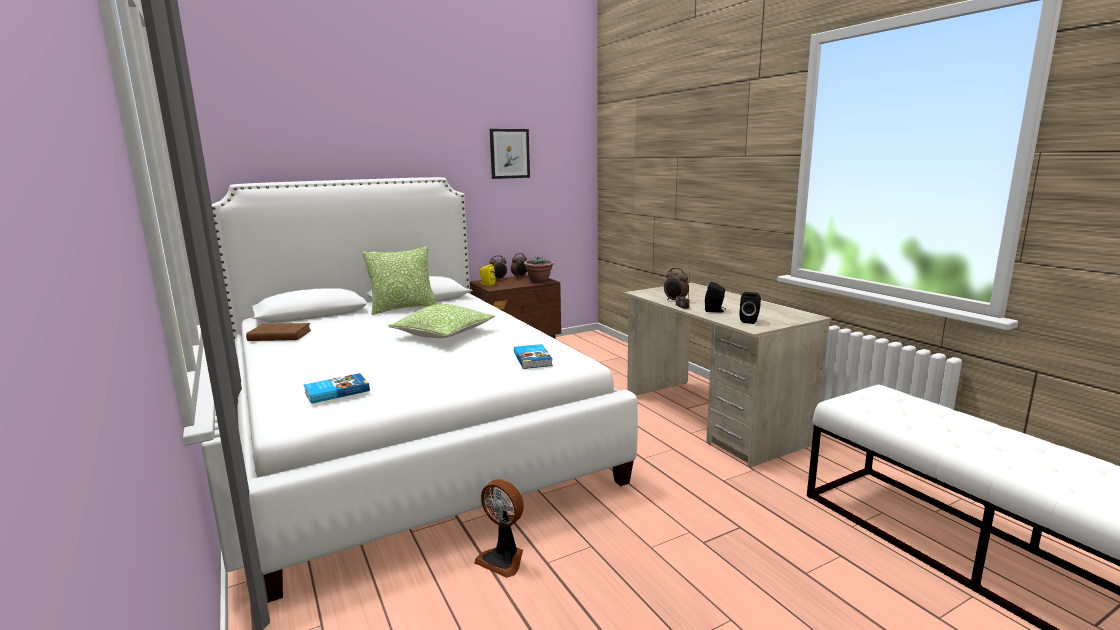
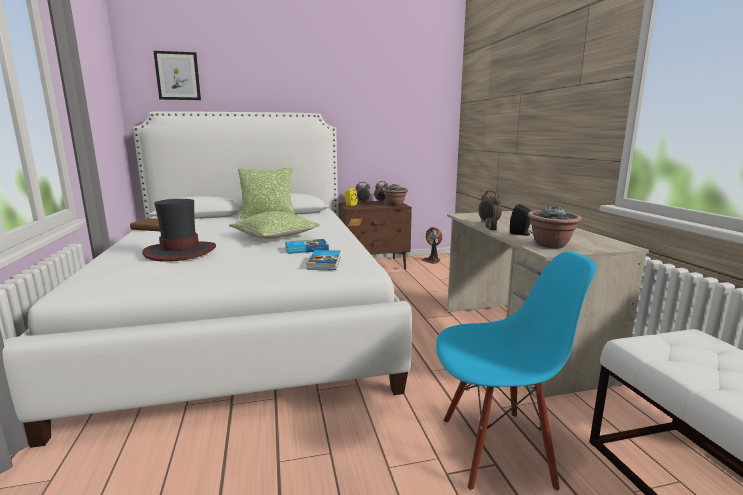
camera: 15 degrees right, 0 degrees up
(336, 391) = (135, 271): book -> book (306, 249)
(359, 364) = (180, 252): none -> hat
(503, 559) = (242, 449): fan -> fan (432, 260)
(509, 153) = (379, 96): picture -> picture (178, 76)
(735, 516) = (496, 450): none -> blue chair
(750, 321) = (551, 245): black speaker -> potted plant

